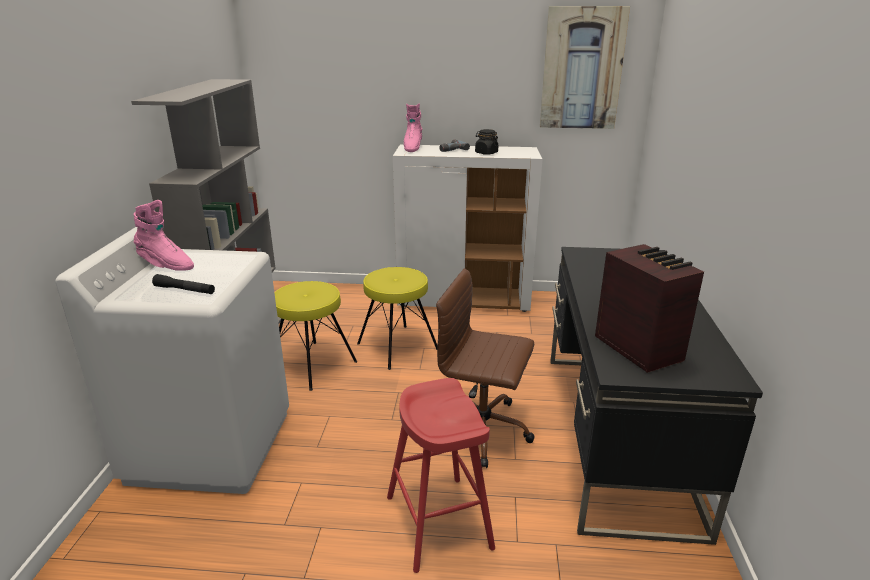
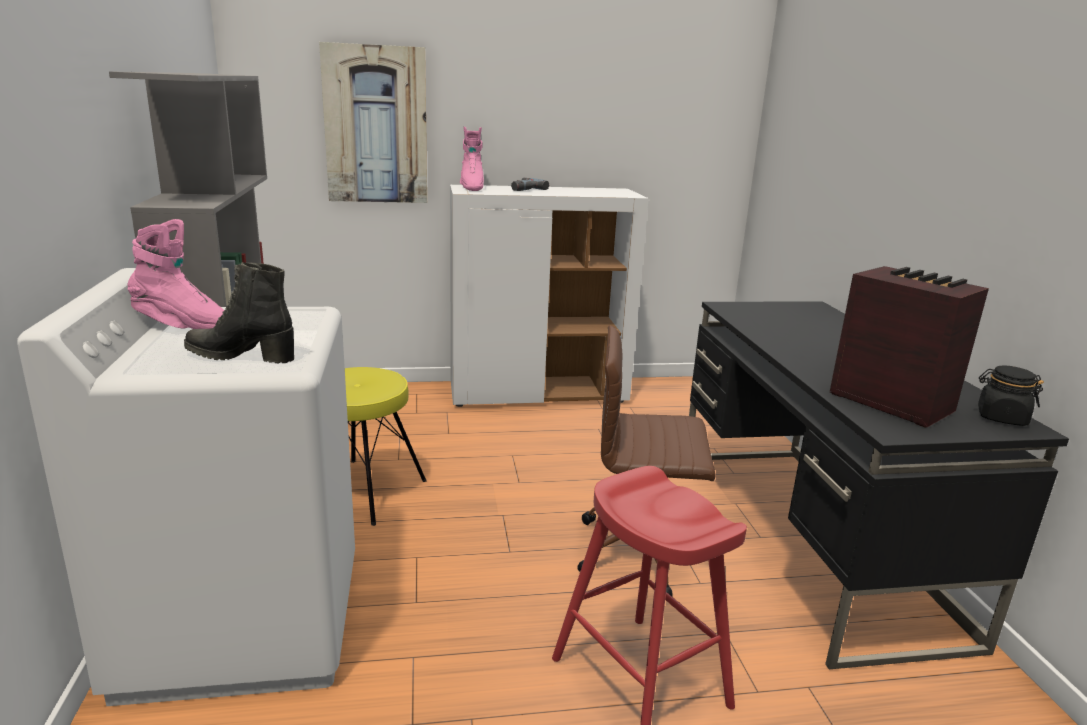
camera: 15 degrees left, 5 degrees down
(184, 290) = (241, 356): black flashlight -> black boot
(397, 346) = (474, 456): yellow stool -> none
(486, 153) = (573, 192): black jar -> black jar (1001, 417)
(582, 69) = (681, 90): picture -> picture (376, 125)

